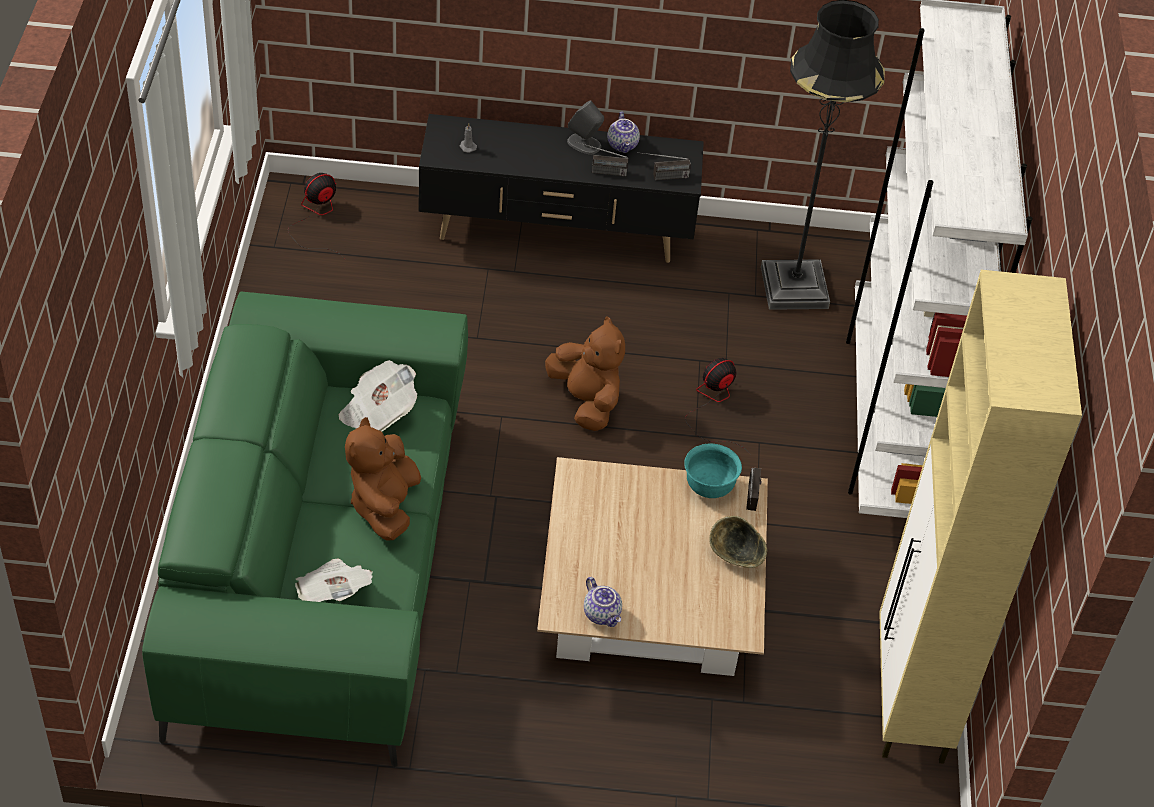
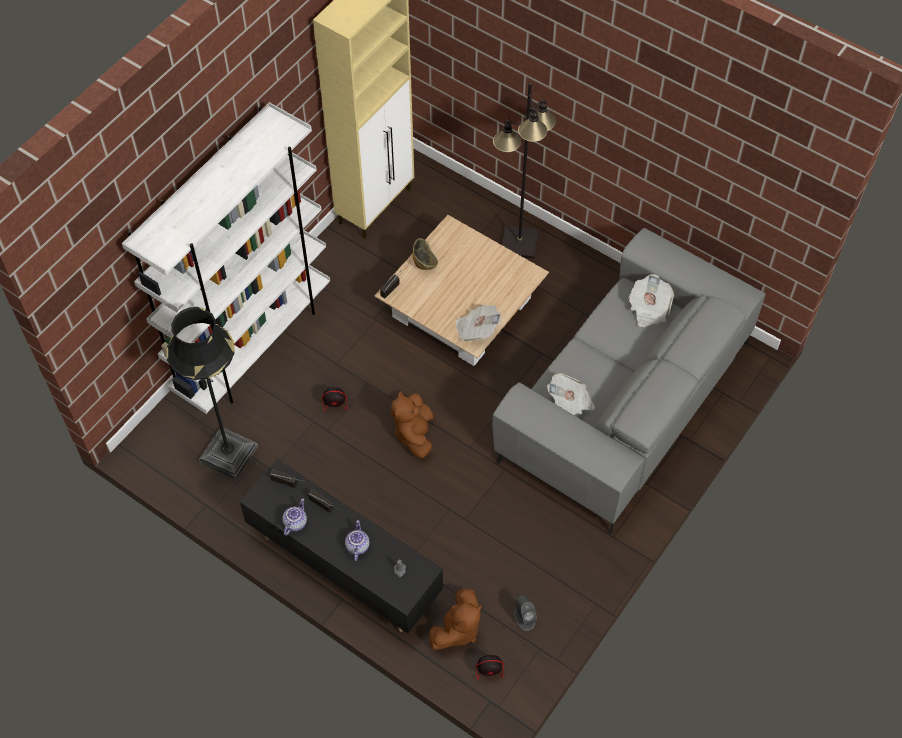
camera: 145 degrees left, 10 degrees up
(320, 565) = (623, 401): green sofa -> grey sofa
(384, 506) = (596, 347): brown plush toy -> brown plush toy (457, 630)
(584, 144) = (319, 535): grey speaker -> grey speaker (524, 618)
(585, 493) = (476, 330): none -> newspaper
(602, 614) = (511, 264): teapot -> teapot (357, 546)
(637, 744) = (518, 243): none -> black floor lamp
(709, 487) = (409, 304): turquoise bowl -> none

